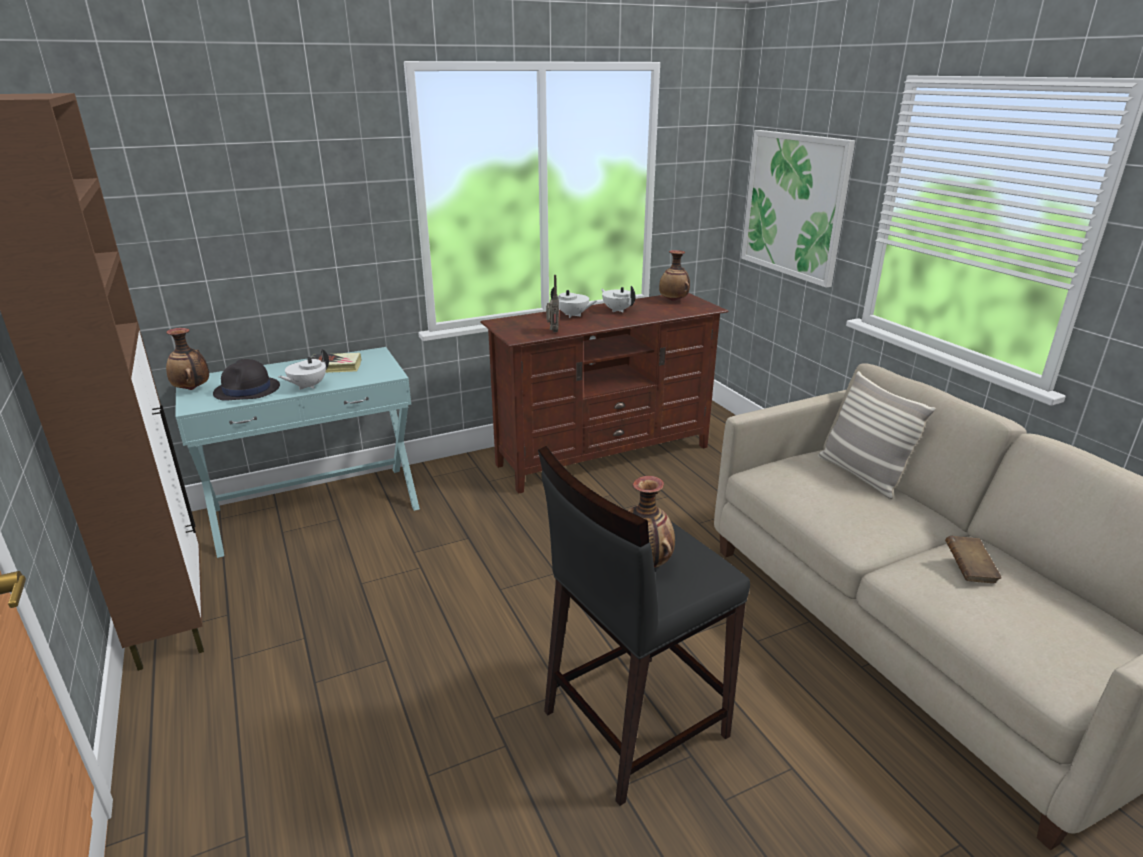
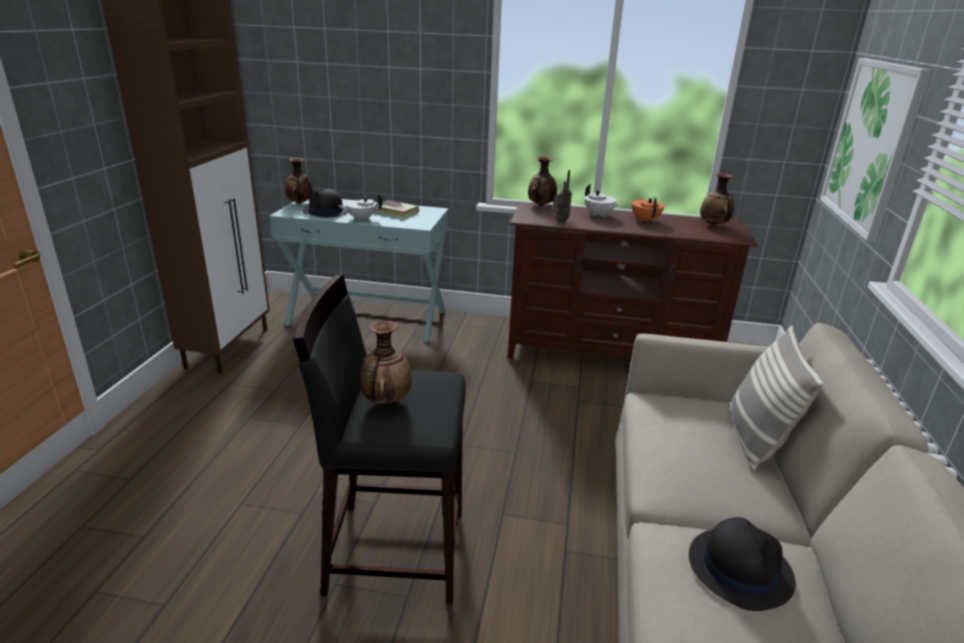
camera: 35 degrees right, 0 degrees up
(508, 319) = (541, 206): none -> vase
(617, 310) = (645, 220): white teapot -> orange teapot
(969, 570) = (739, 567): brown book -> black hat

